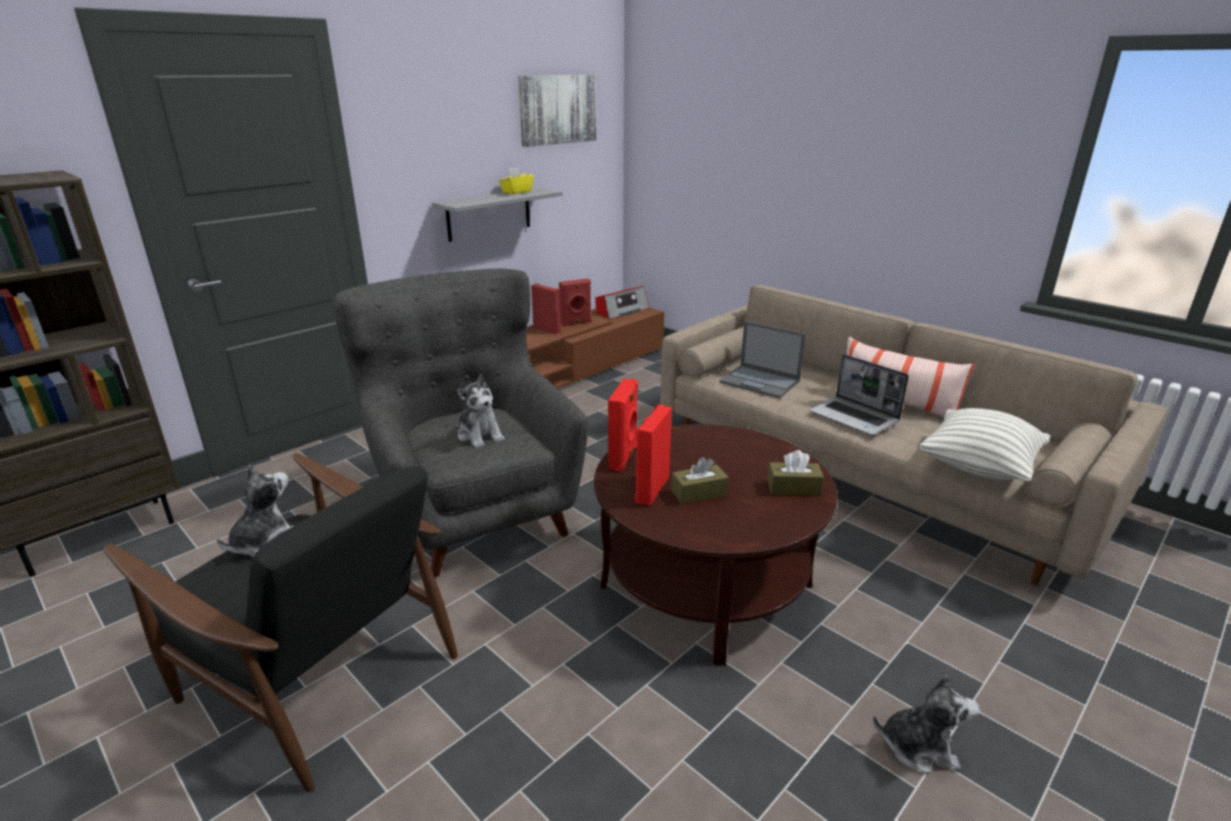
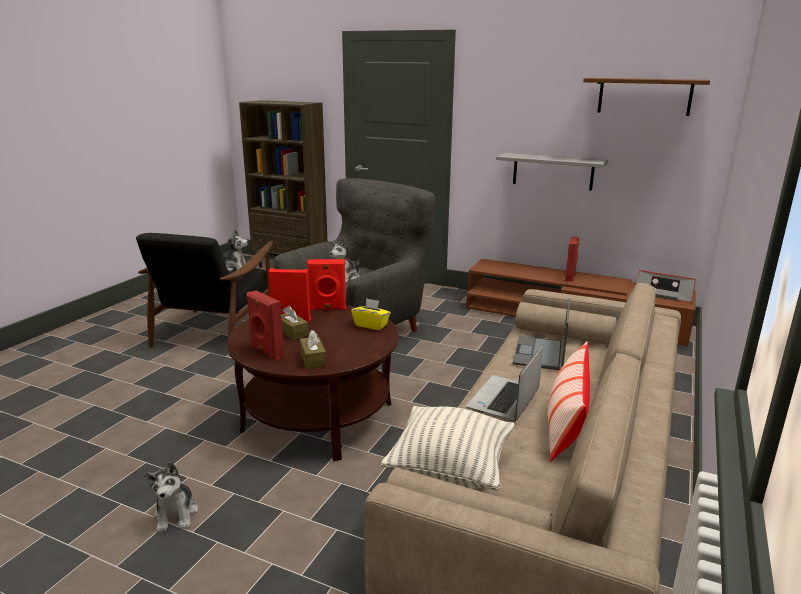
camera: 70 degrees right, 5 degrees down
(516, 192) = (574, 158): yellow tissue box -> yellow tissue box (371, 325)
(557, 109) = (644, 96): picture -> brown shelf
(576, 323) = (599, 282): red speaker -> red speaker (266, 352)

